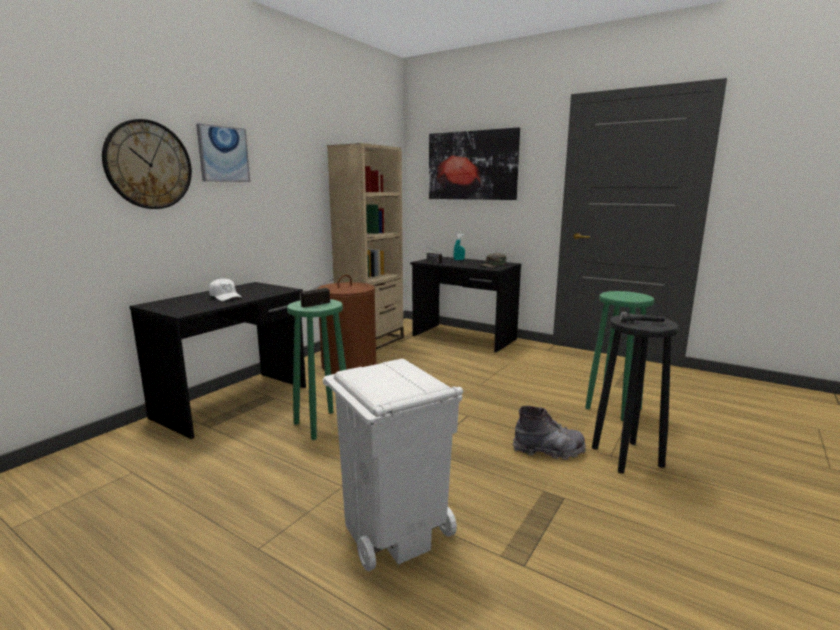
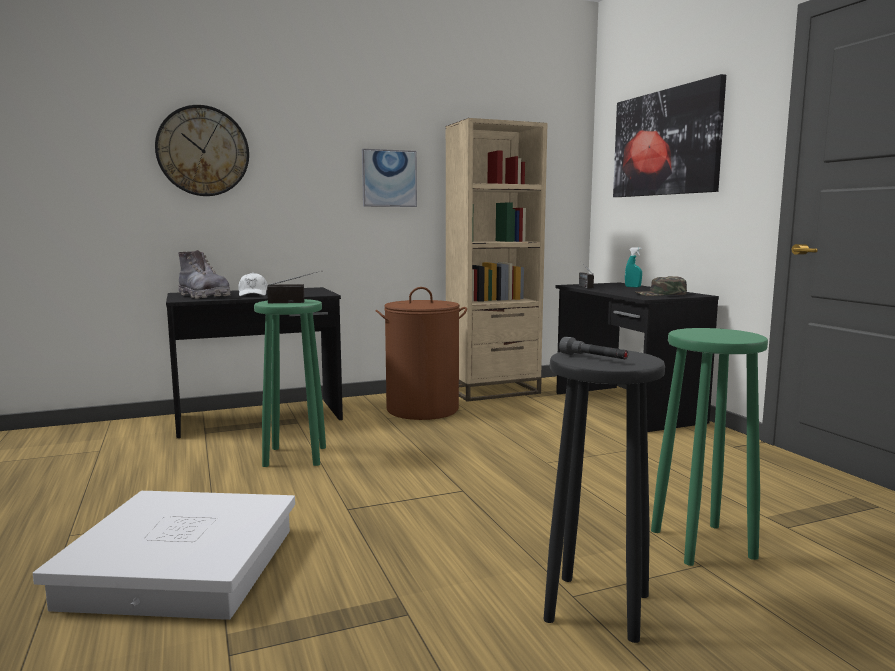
camera: 35 degrees right, 5 degrees down
(223, 154) = (293, 139): picture -> picture (389, 178)
(393, 530) = (181, 566): white trash can -> white storage box
(549, 451) = (492, 559): grey boot -> grey boot (204, 296)

